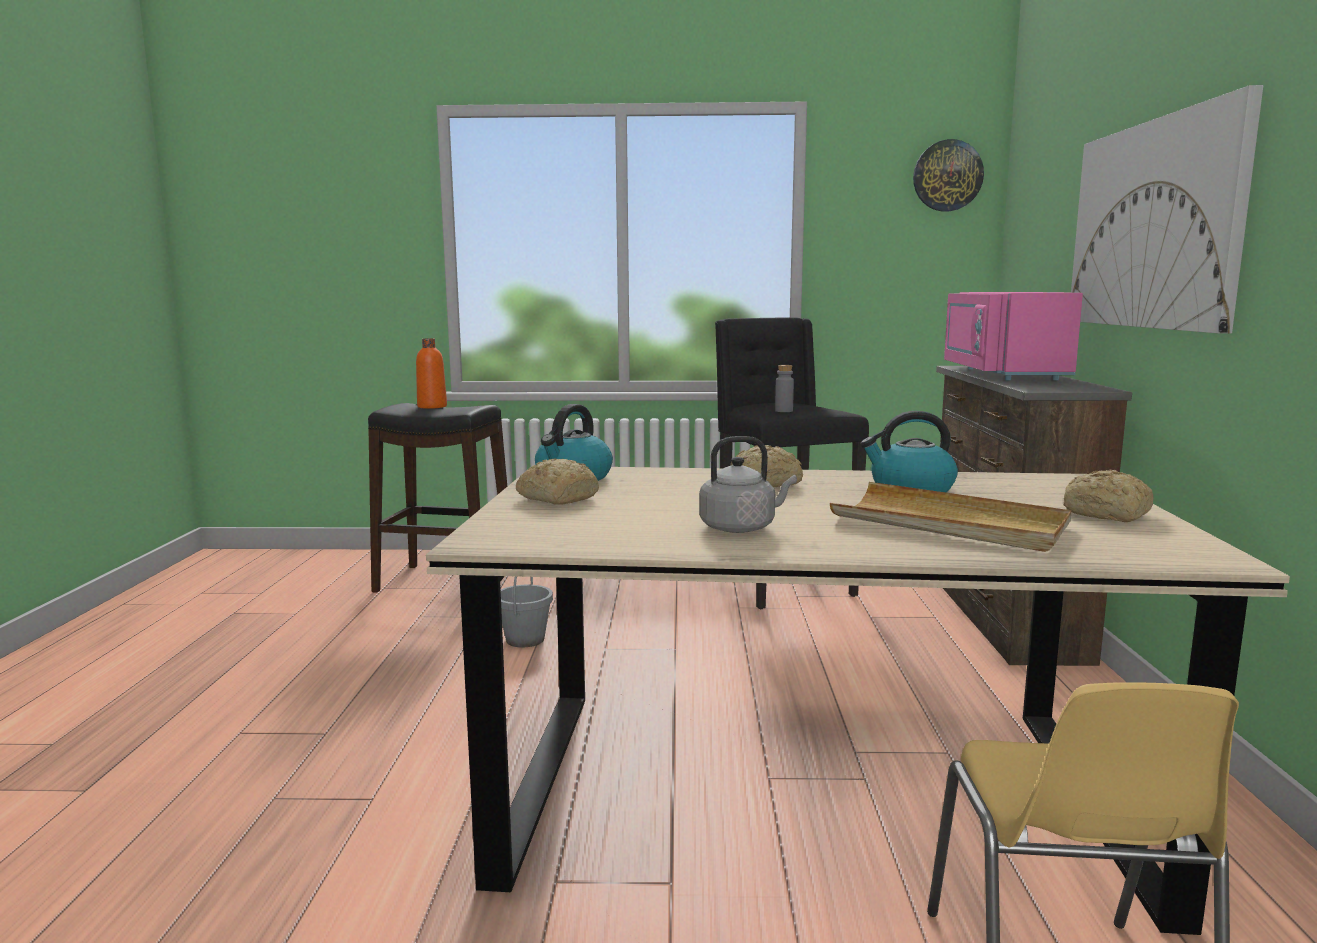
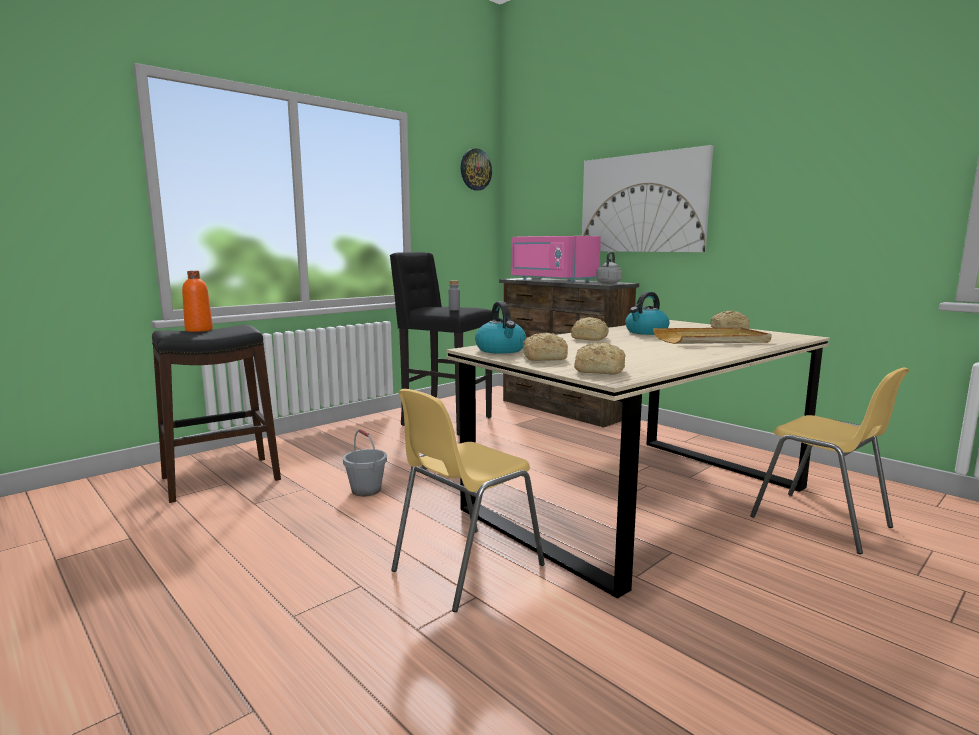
camera: 45 degrees left, 0 degrees up
(427, 765) = (465, 568): none -> yellow chair
(523, 529) = (598, 371): none -> bread
(741, 528) = (666, 353): grey kettle -> grey kettle (609, 283)

